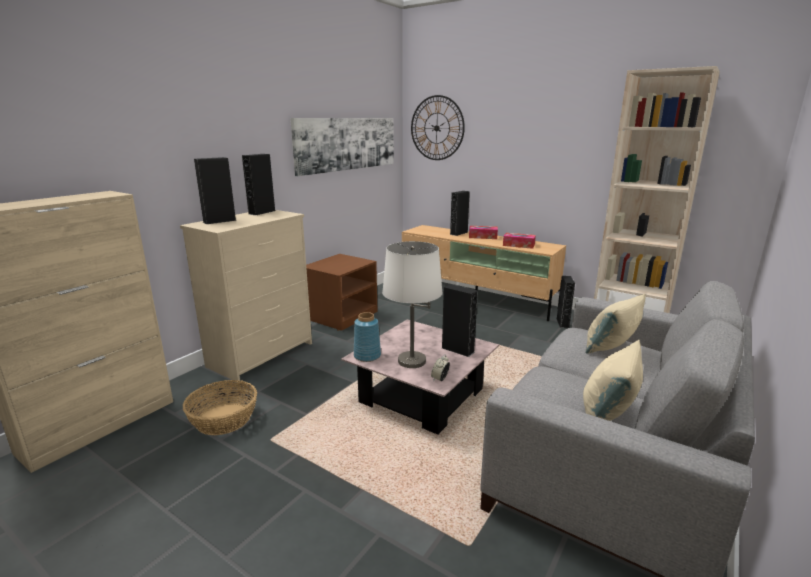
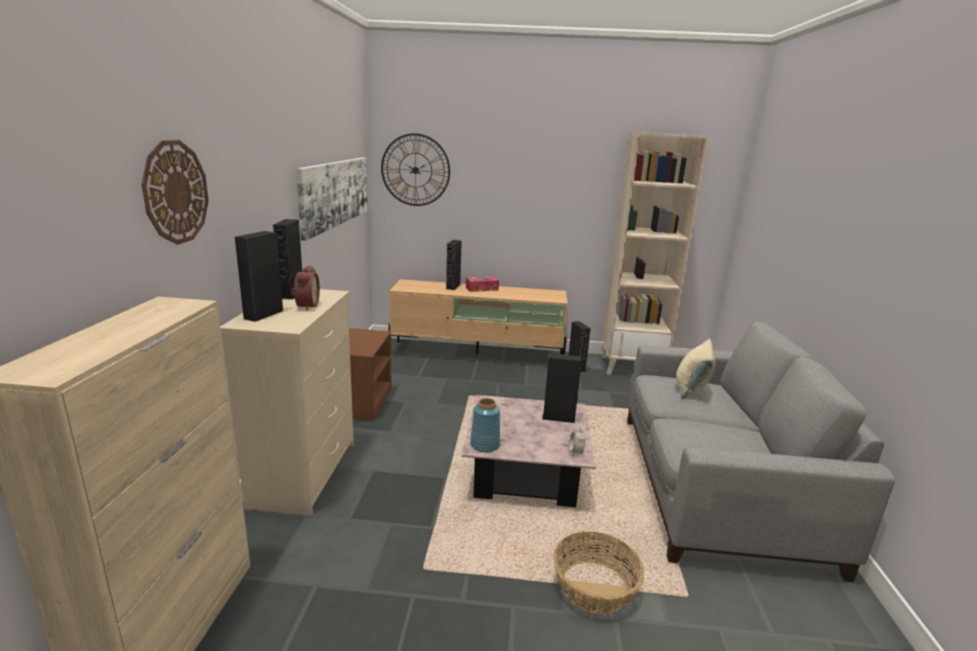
camera: 30 degrees left, 0 degrees up
(137, 120) = (175, 192): none -> wall clock
(223, 419) = (342, 564): basket -> basket (593, 587)
(255, 219) = (306, 306): none -> alarm clock
(411, 361) = (532, 440): white table lamp -> none
(518, 245) = (526, 295): tissue box -> none
(608, 412) = (745, 447): beige pillow -> none

